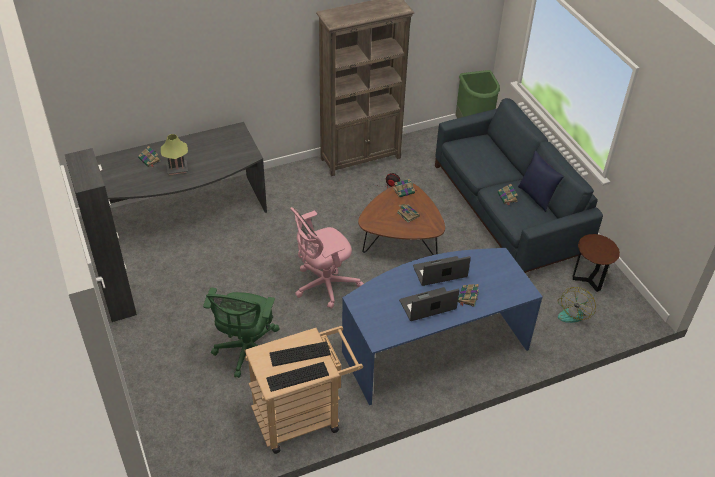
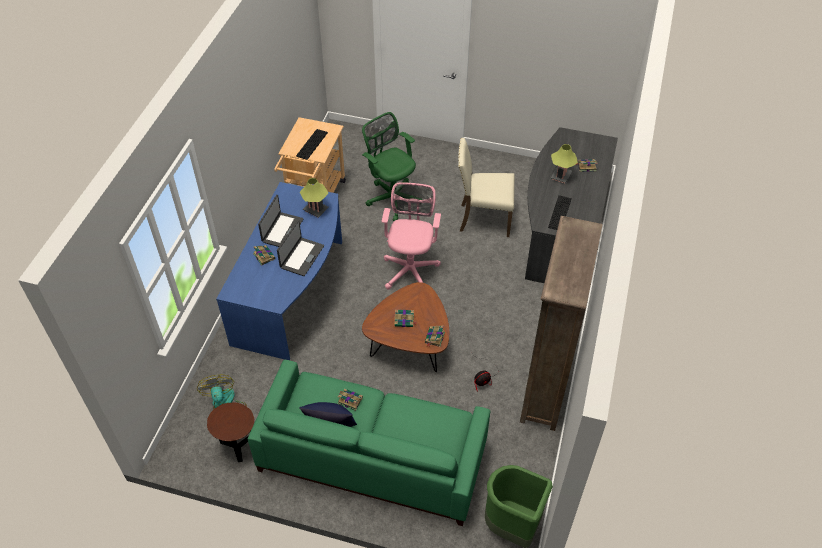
camera: 130 degrees right, 5 degrees up
(118, 299) = (501, 160): black cabinet -> none
(217, 270) = (483, 219): none -> beige chair
(297, 376) = (298, 136): keyboard -> keyboard (559, 213)
(379, 299) = (316, 210): none -> table lamp
(507, 210) = (372, 455): blue sofa -> green sofa

